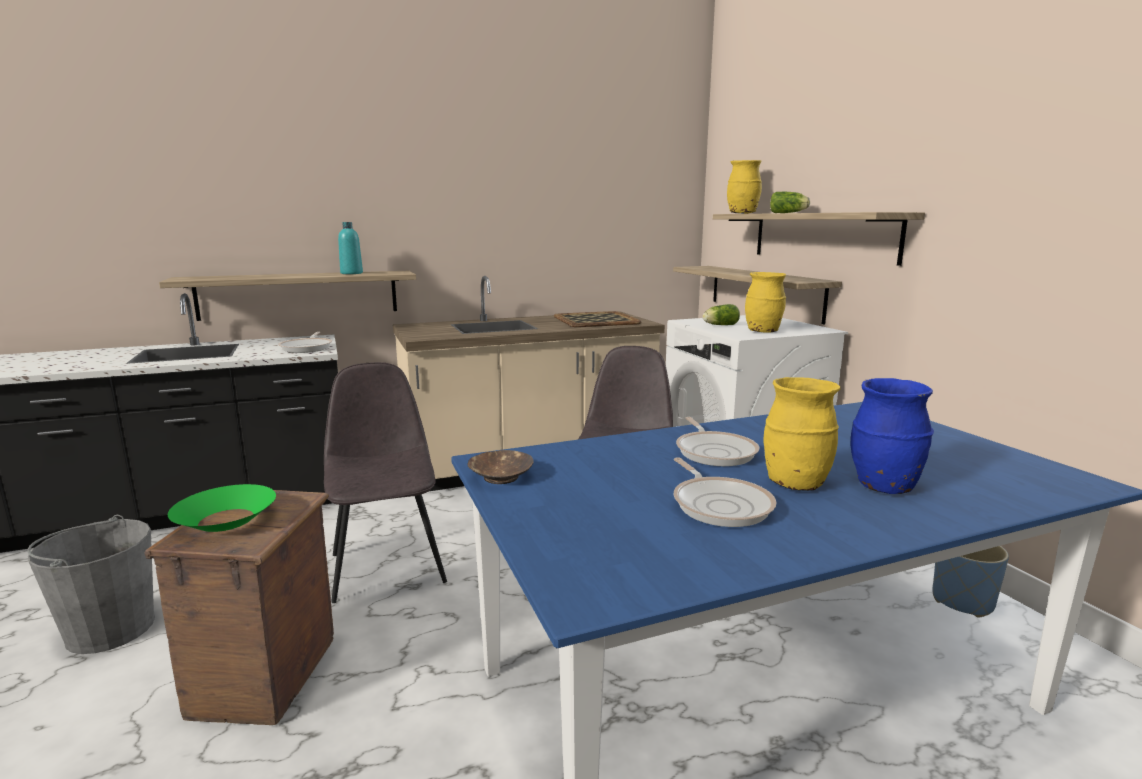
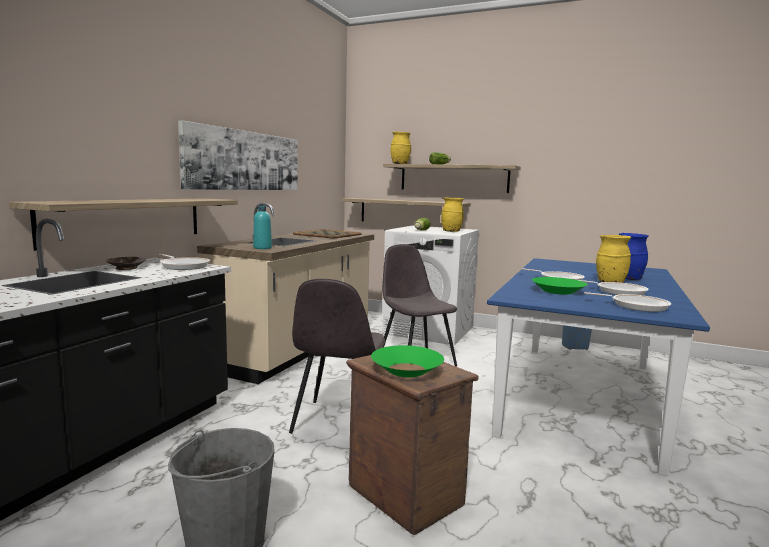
camera: 45 degrees left, 5 degrees down
(351, 273) = (181, 199): turquoise bottle -> turquoise bottle (262, 248)
(387, 566) = (339, 422): grey chair -> grey chair turned 105 degrees counterclockwise
(479, 222) = (245, 160): none -> picture
(500, 476) = (535, 300): brown bowl -> brown bowl (126, 268)
(607, 472) = (558, 291): none -> green bowl
(614, 541) = (636, 306): none -> frying pan

